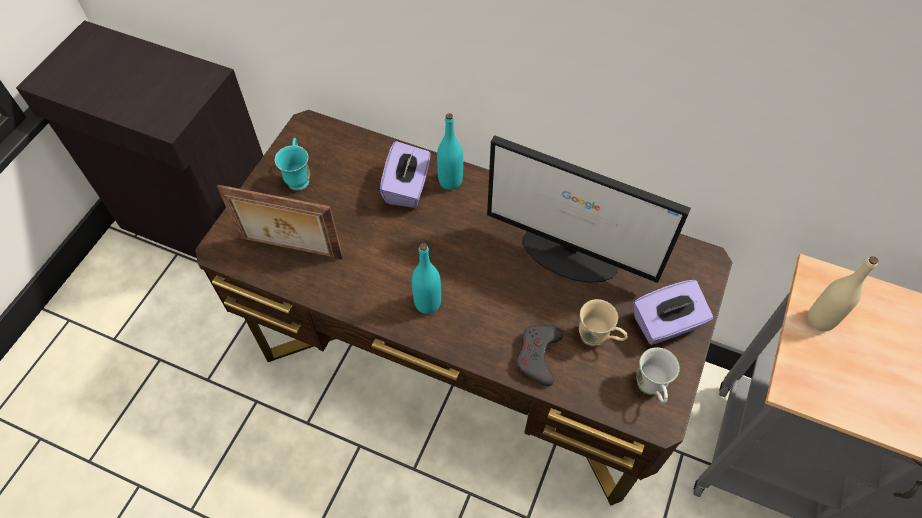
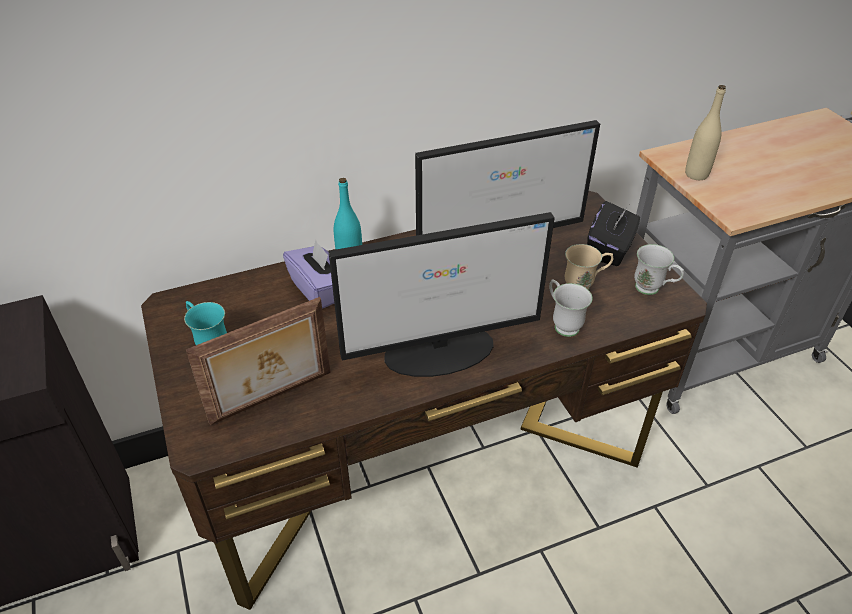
camera: 45 degrees left, 15 degrees down
(427, 303) = (441, 351): turquoise bottle -> monitor
(538, 356) = (562, 324): grey game controller -> white mug
(666, 324) = (610, 249): purple tissue box -> black tissue box

